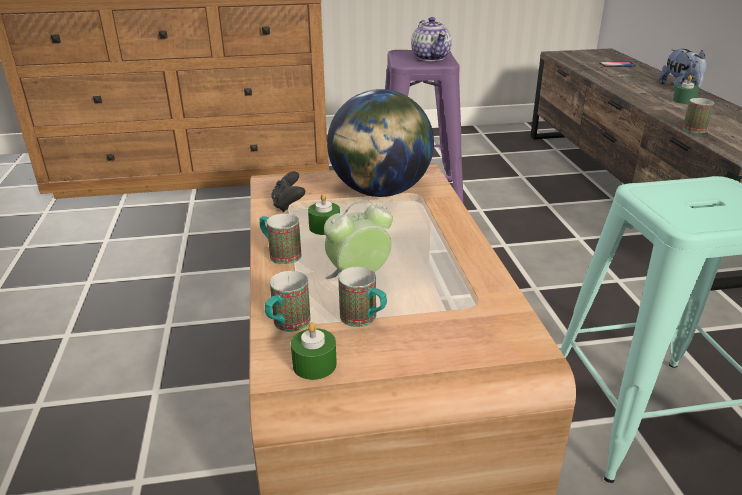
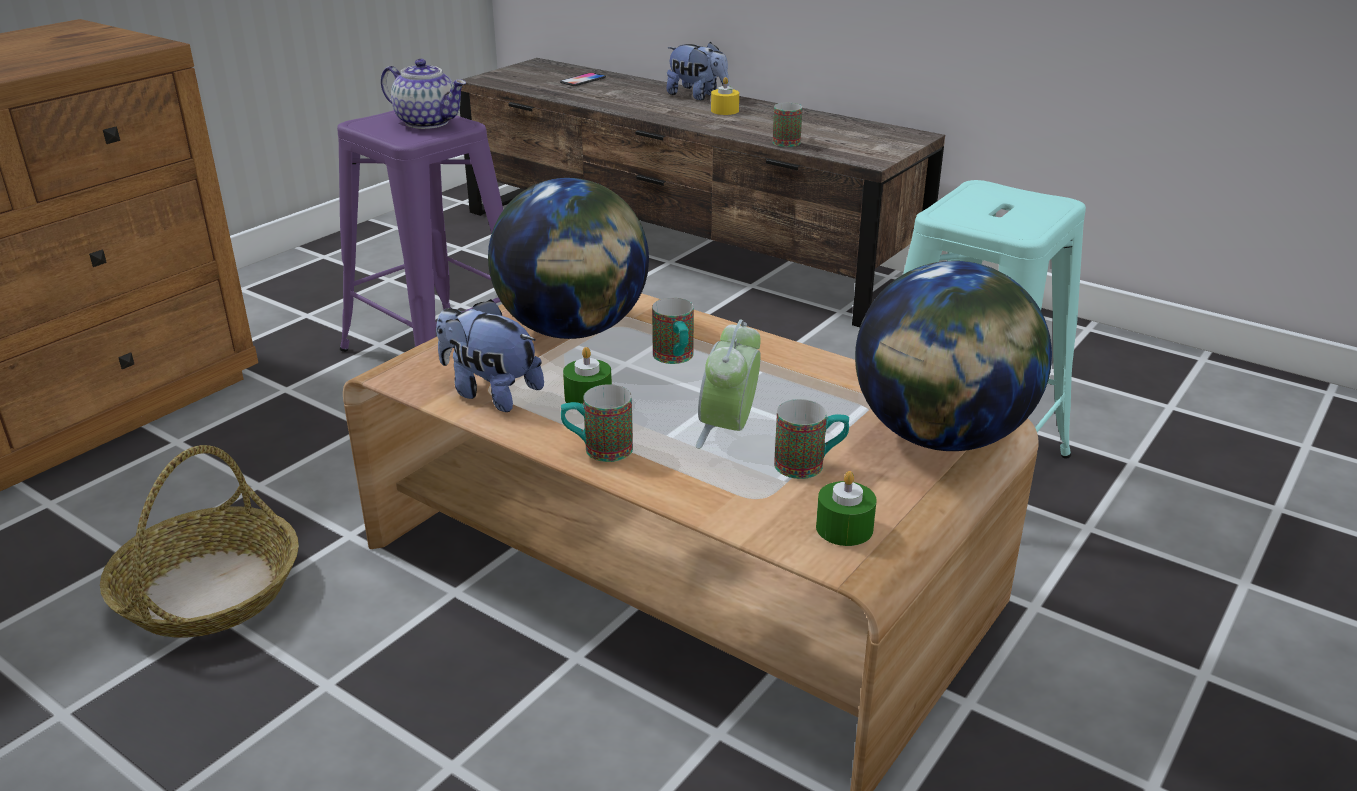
camera: 45 degrees left, 0 degrees up
(187, 262) = (209, 592): none -> basket
(287, 325) = (751, 512): mug -> mug (675, 359)
(288, 205) = (490, 393): black game controller -> plush toy
(475, 349) = (940, 437): none -> globe
(684, 101) = (724, 110): green candle -> yellow candle

